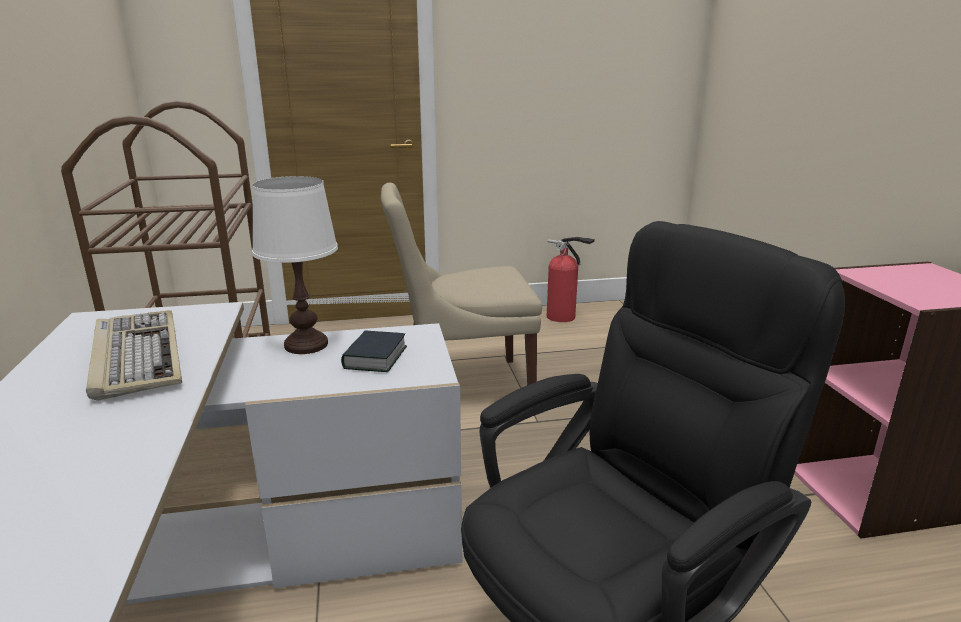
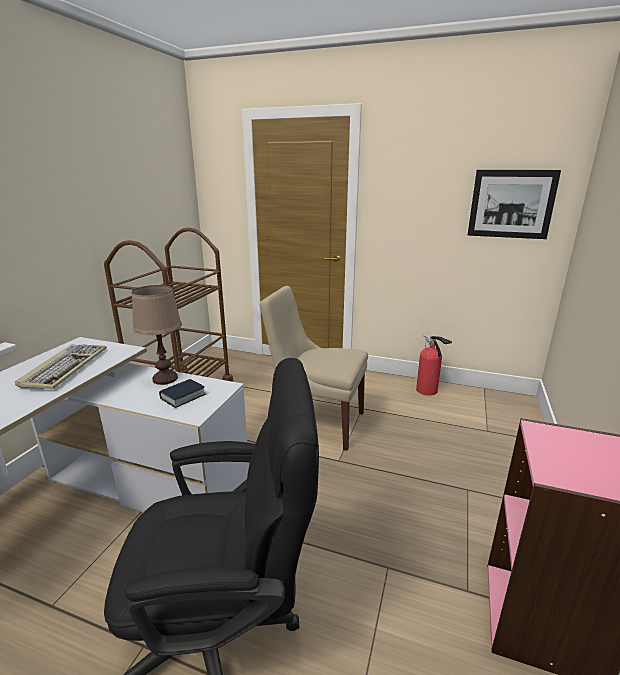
camera: 30 degrees right, 0 degrees up
(306, 345) = (165, 379): white table lamp -> brown table lamp
(634, 51) = (511, 204): none -> picture

